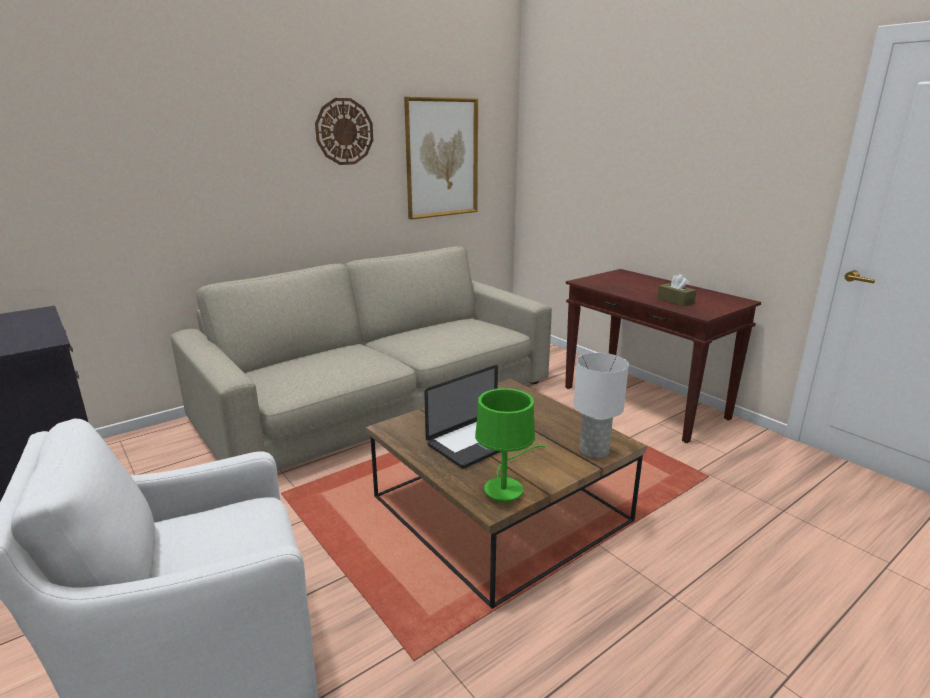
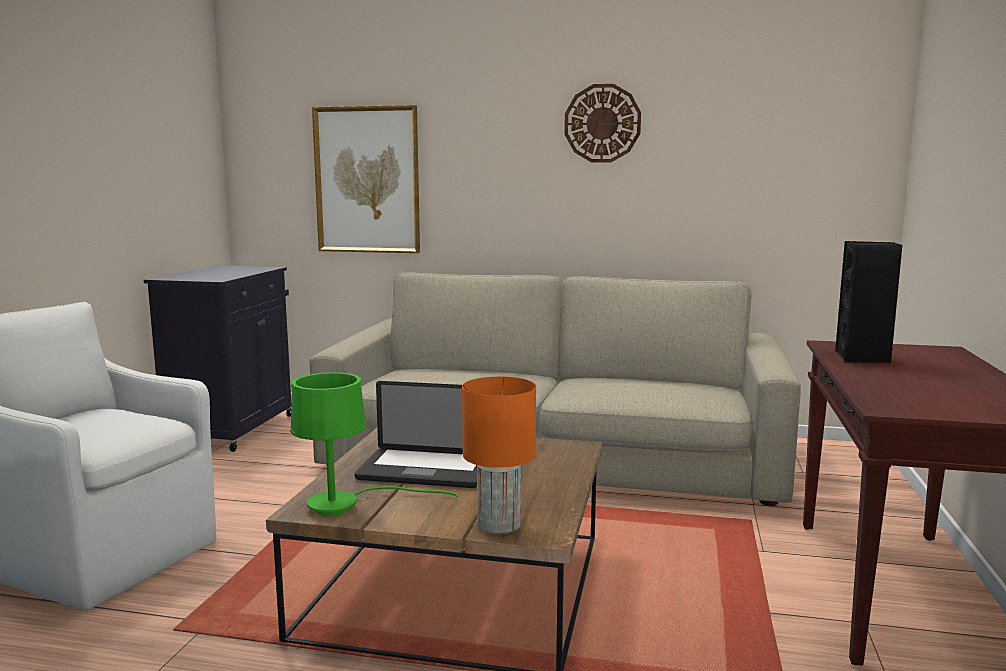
camera: 50 degrees right, 10 degrees down
(441, 158) = (751, 159): picture -> picture (367, 180)
(594, 450) = (500, 524): white table lamp -> orange table lamp
(616, 286) = (862, 358): none -> black speaker
(675, 301) = (900, 388): brown tissue box -> none

